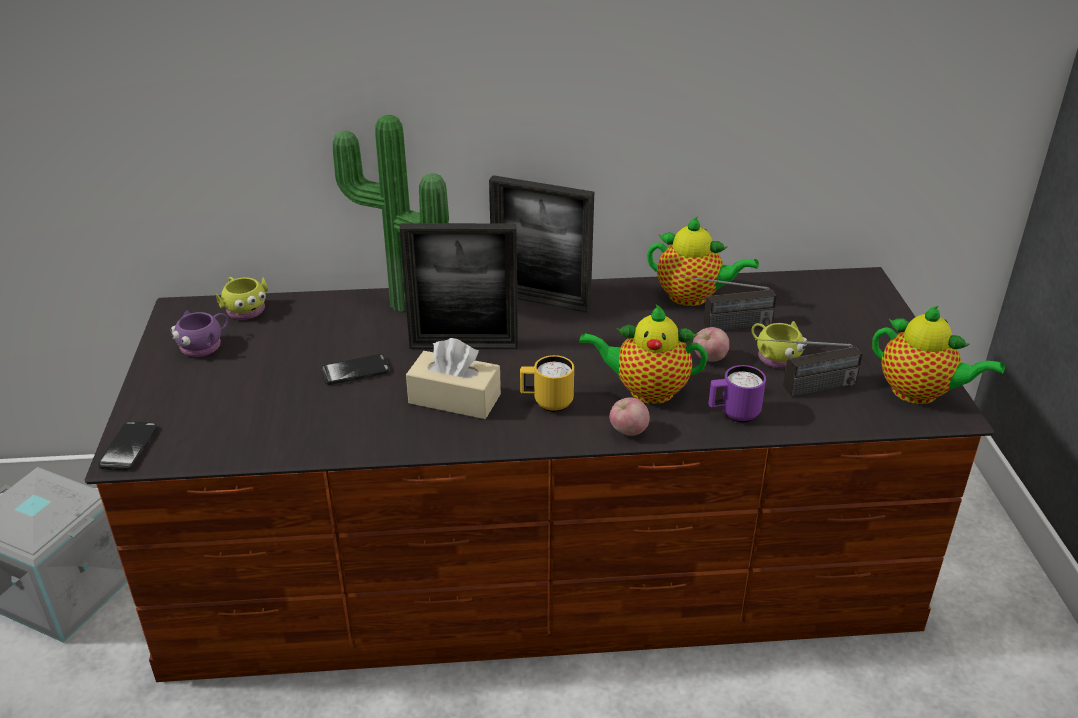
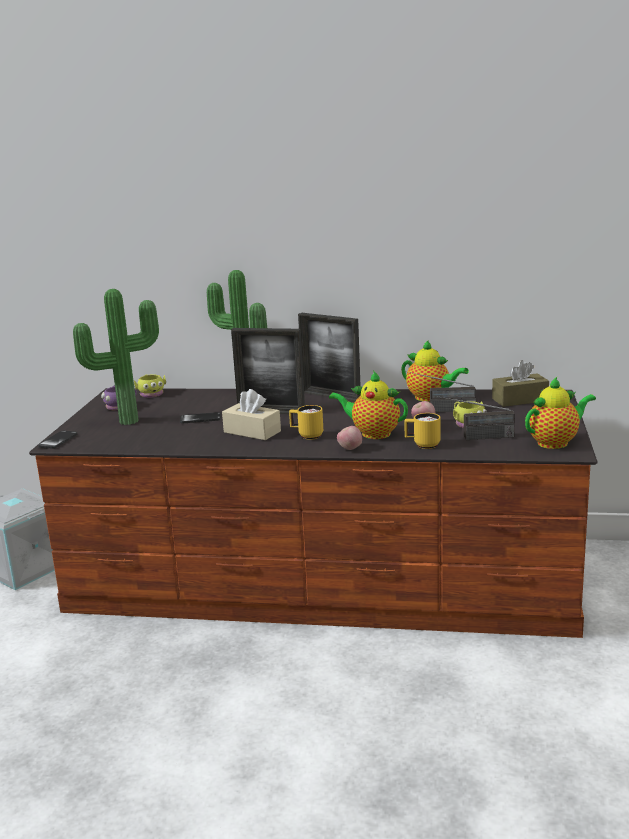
camera: 15 degrees right, 15 degrees down
(232, 382) = (127, 420): none -> potted plant
(733, 414) = (422, 445): purple mug -> yellow mug
(822, 295) = (520, 400): none -> brown tissue box
(919, 393) = (555, 442): teapot -> teapot turned 75 degrees counterclockwise

